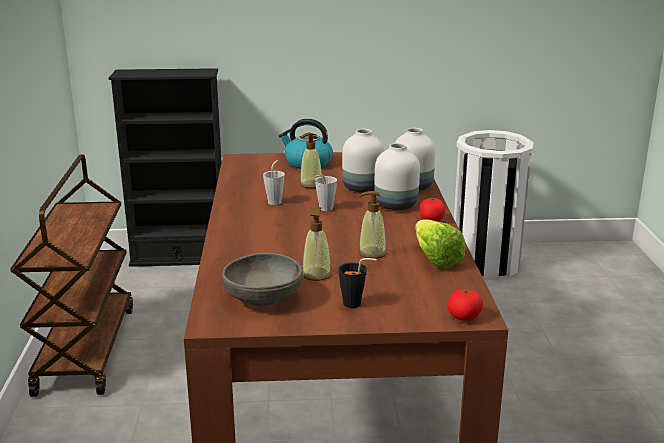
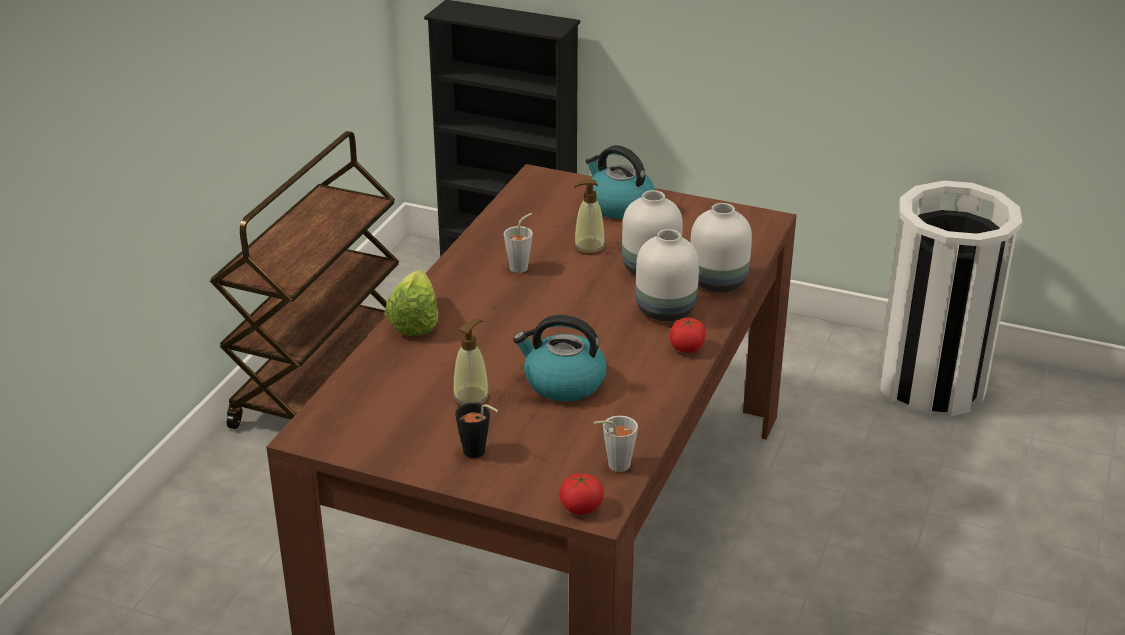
camera: 25 degrees right, 10 degrees up
(263, 298) = (386, 416): grey bowl -> none
(323, 209) = (568, 294): grey cup -> grey cup (614, 465)
(372, 253) = (563, 383): soap dispenser -> kettle
(434, 257) = (632, 409): lettuce -> lettuce (418, 318)

